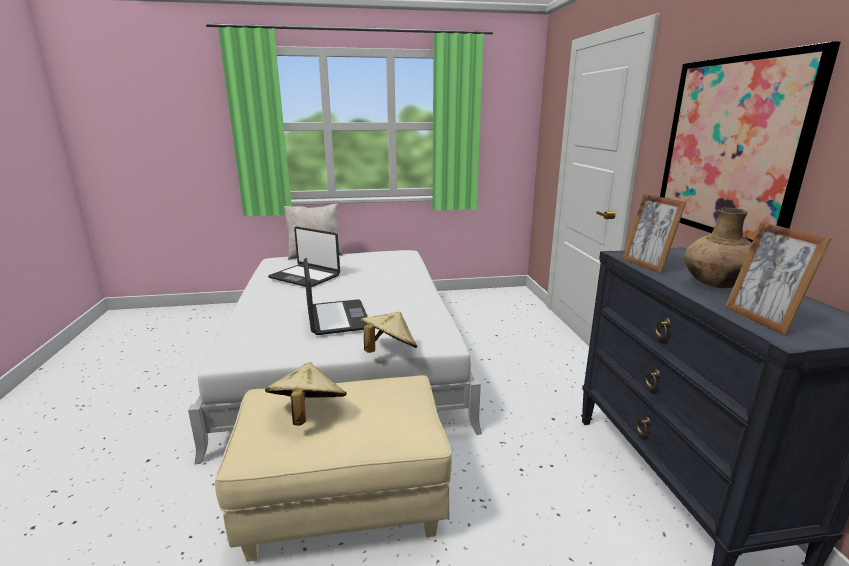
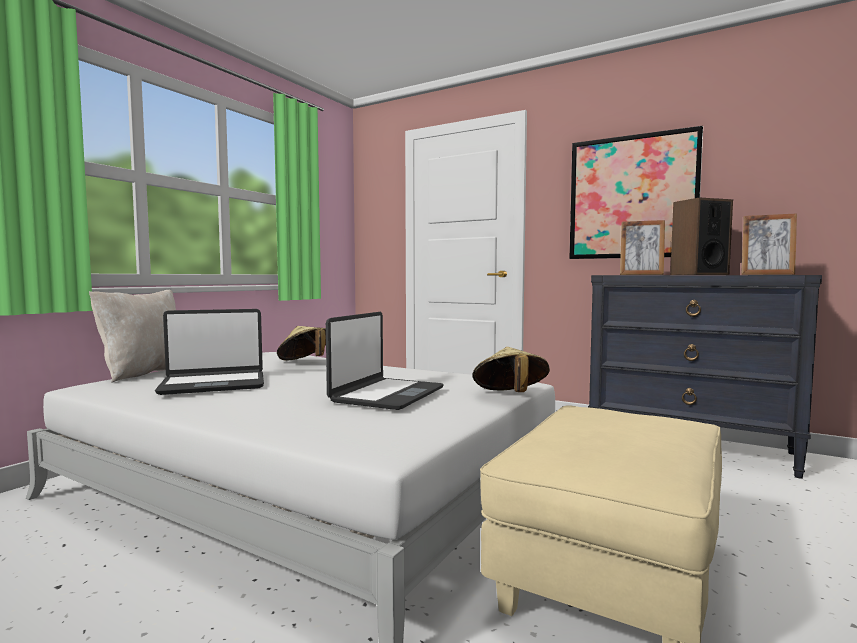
camera: 50 degrees left, 15 degrees down
(307, 414) = (609, 442): beige hat -> beige hat (305, 362)
(336, 318) = (387, 395): laptop -> laptop turned 90 degrees clockwise
(716, 285) = (698, 274): brown vase -> speaker

